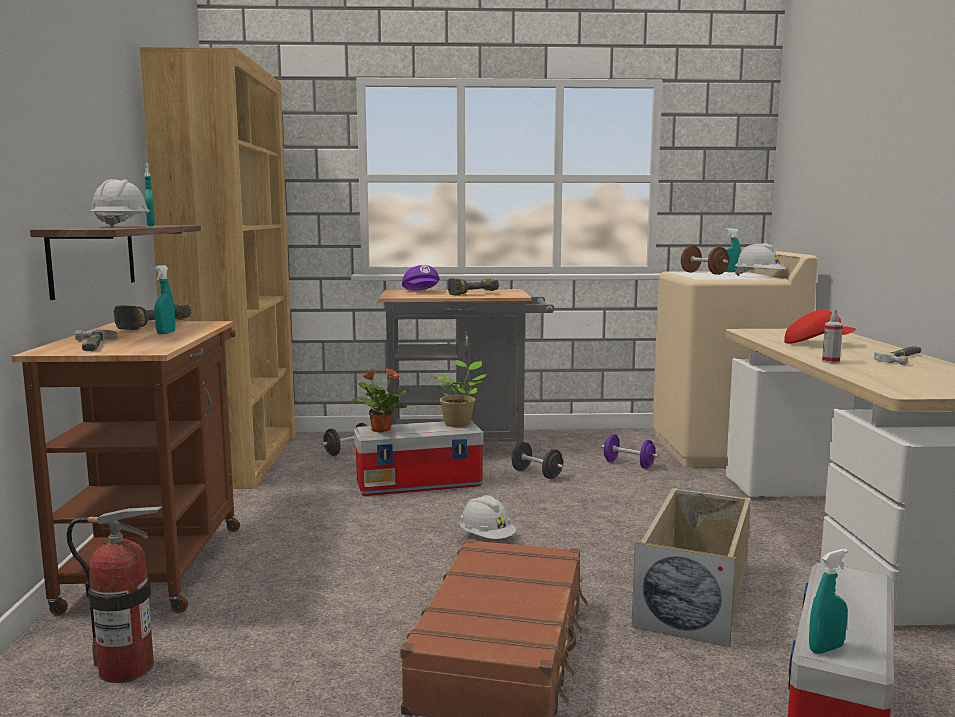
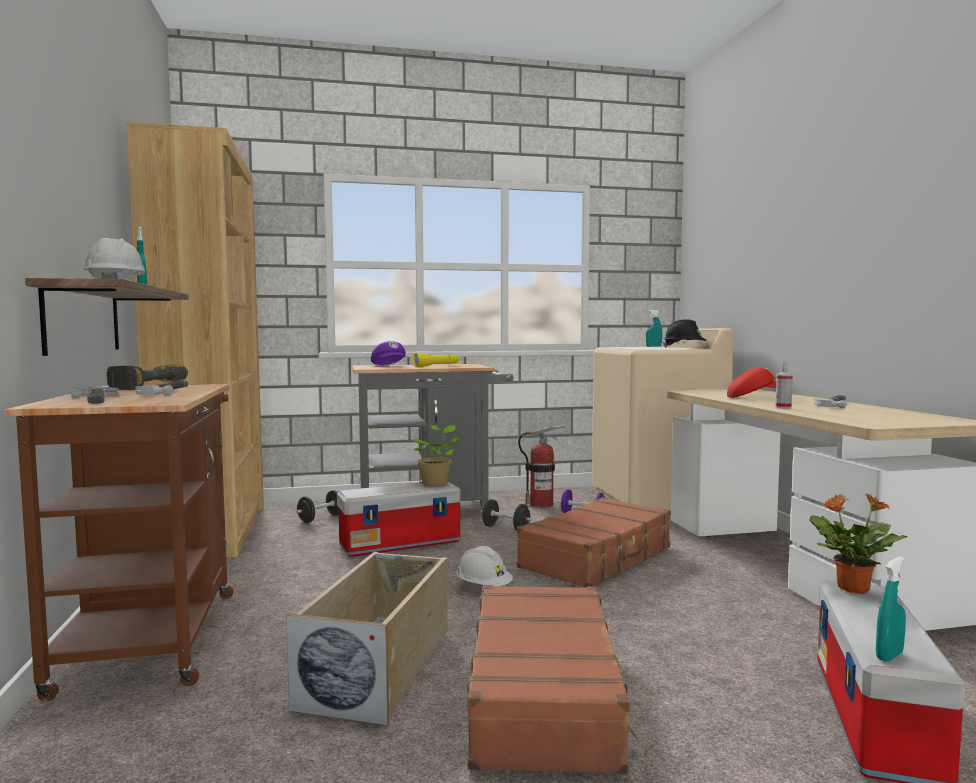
camera: 10 degrees left, 5 degrees down
(126, 668) = (143, 753): fire extinguisher -> fire extinguisher (541, 504)
(166, 333) = (167, 391): turquoise spray bottle -> hammer
(380, 430) = (364, 492): potted plant -> potted plant (851, 588)
(471, 294) = (437, 366): power drill -> yellow flashlight
(623, 514) = (598, 558): none -> brown suitcase
(694, 595) = (695, 624): beige storage box -> beige storage box (379, 665)
(703, 273) = (634, 347): brown dumbbell -> none
(759, 277) = (684, 348): white hard hat -> black hard hat

